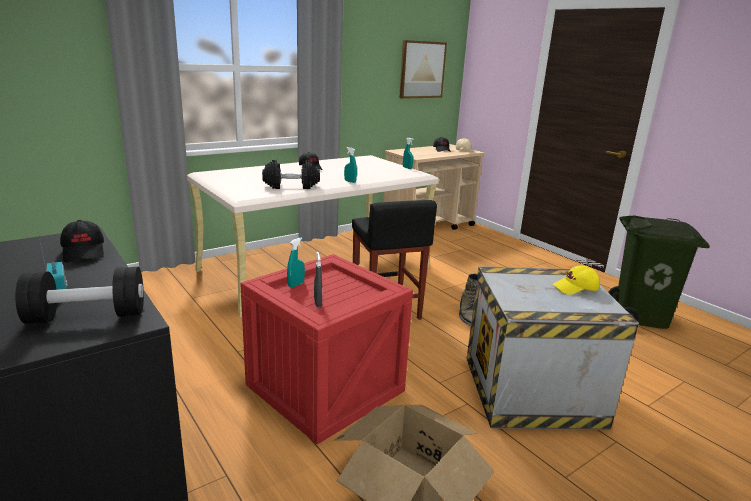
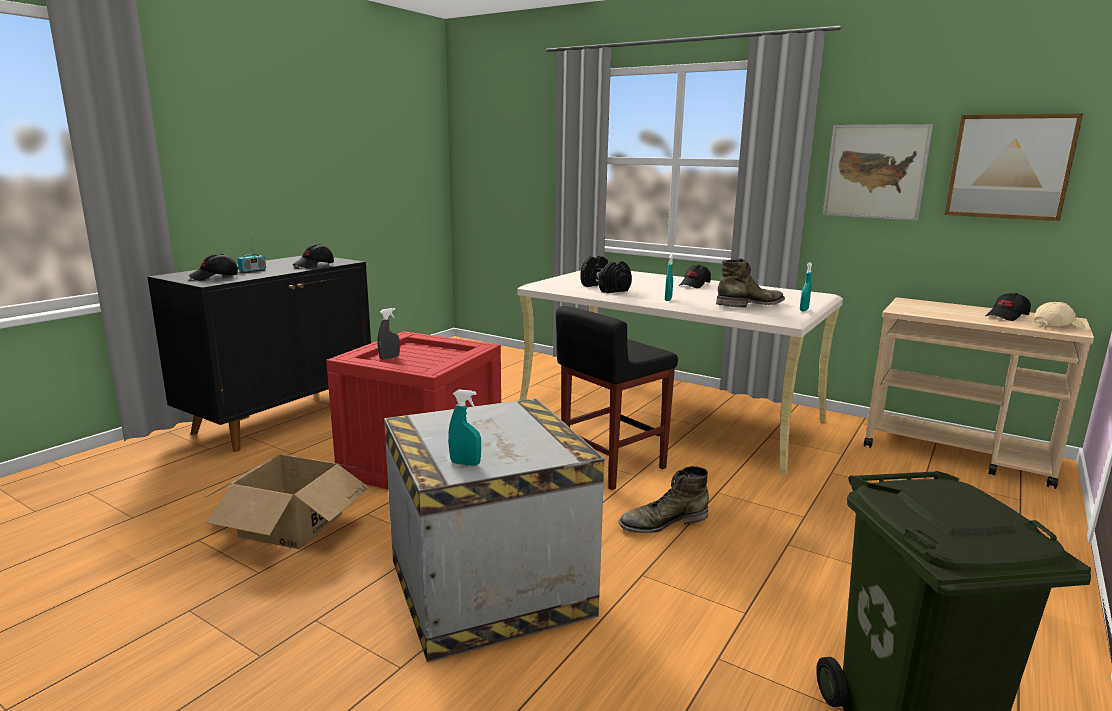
camera: 70 degrees right, 5 degrees down
(87, 316) = (214, 277): black dumbbell -> black cap
(296, 284) = (423, 347): turquoise spray bottle -> turquoise spray bottle (465, 463)
(367, 74) = (875, 171): none -> picture
(386, 172) = (751, 305): none -> green boot
(575, 288) = (512, 450): yellow cap -> none

